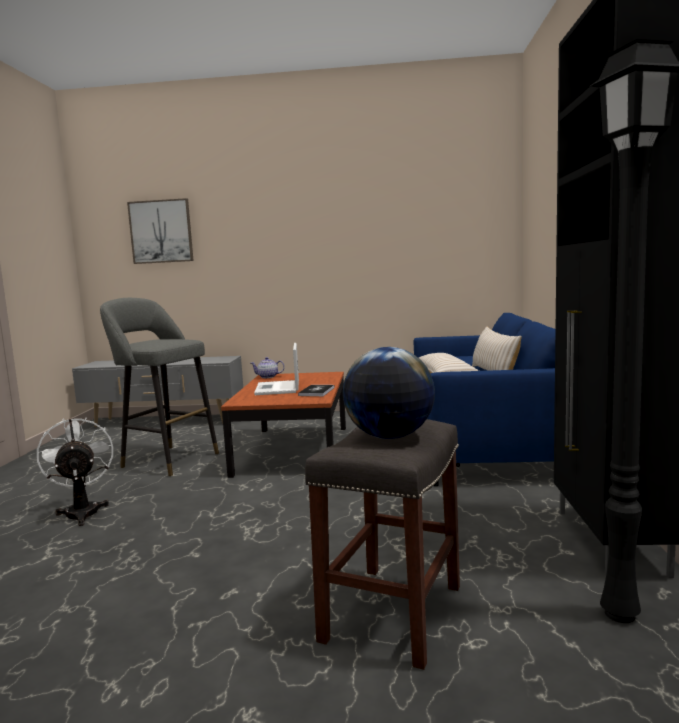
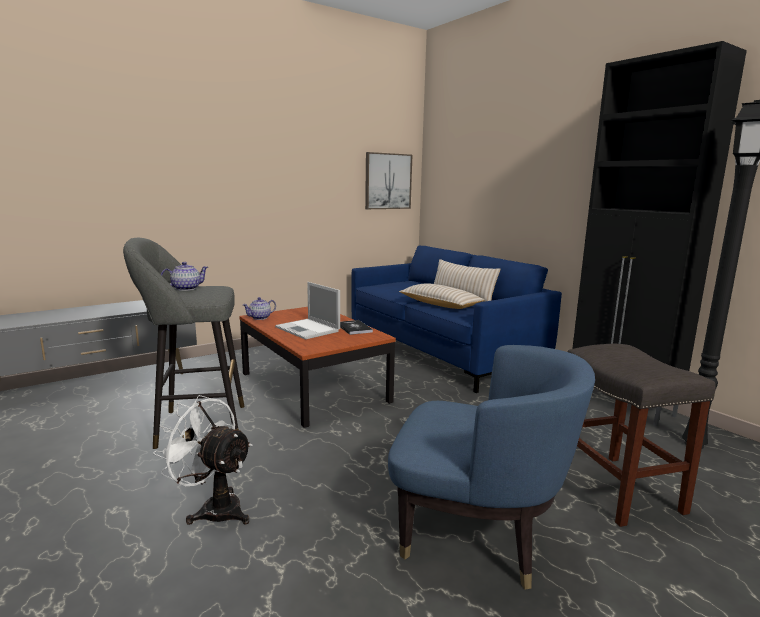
camera: 40 degrees left, 5 degrees up
(158, 339) = (185, 288): none -> teapot
(161, 231) = (71, 145): picture -> picture (388, 181)
(189, 590) = (477, 533): none -> blue armchair
(389, 437) = (640, 361): globe -> none

